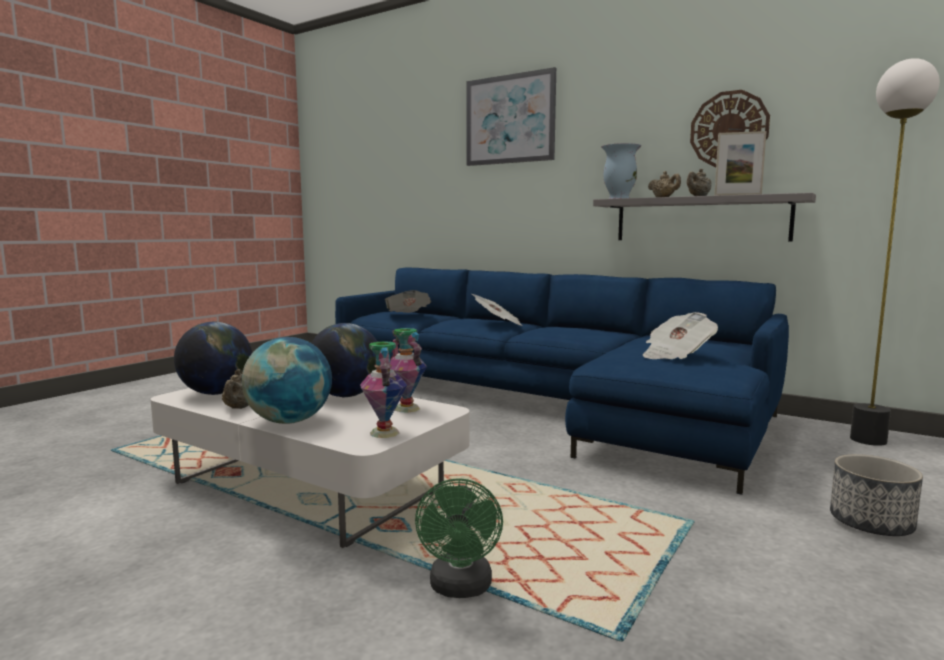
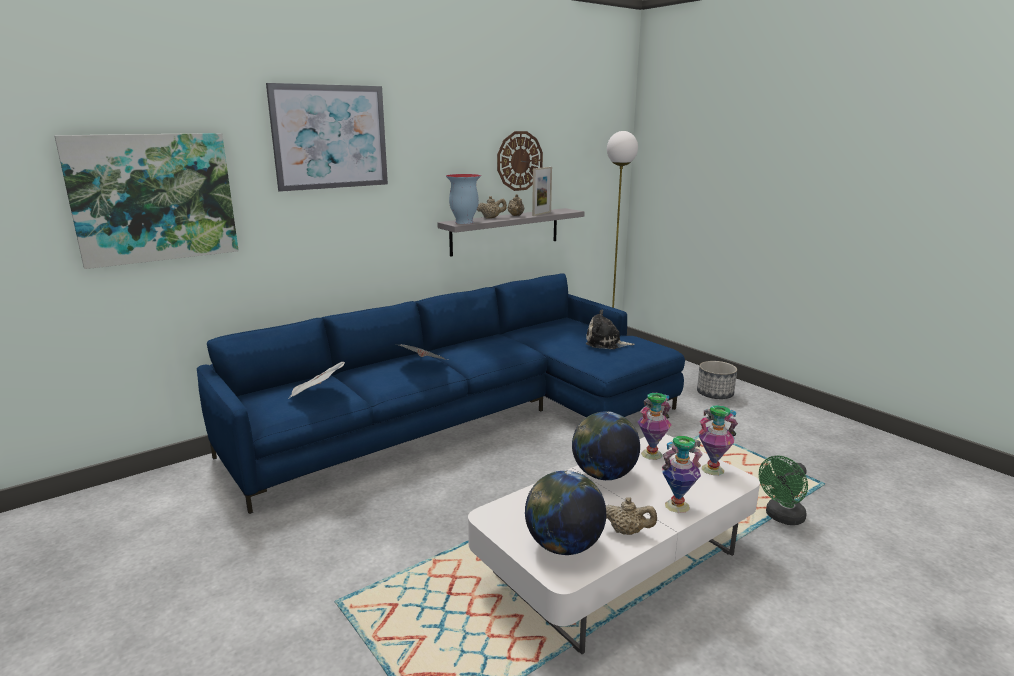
camera: 70 degrees left, 10 degrees up
(289, 421) = (677, 506): globe -> vase
(400, 169) = (154, 198): none -> picture
(460, 588) = (782, 517): green fan -> green fan turned 120 degrees clockwise
(676, 355) = (606, 343): newspaper -> plush toy

